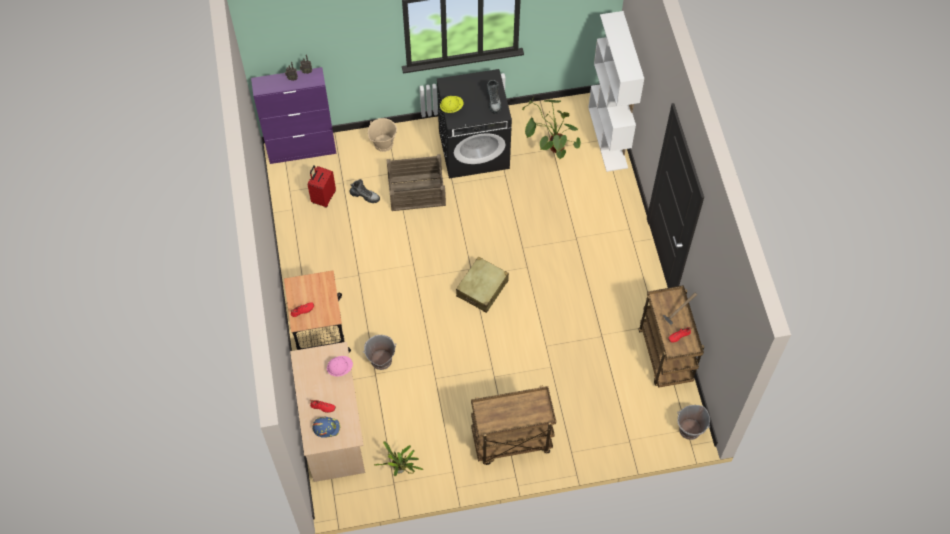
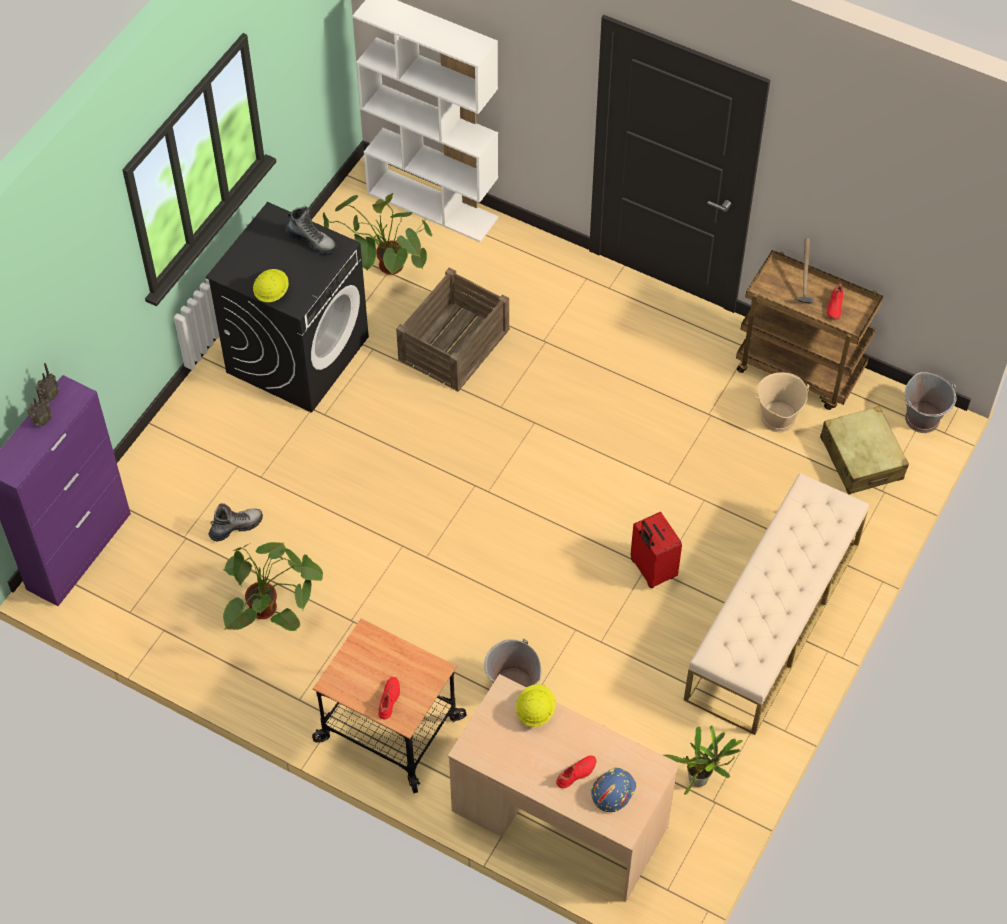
camera: 50 degrees left, 5 degrees down
(323, 197) = (185, 578): red suitcase -> red suitcase (651, 570)
(334, 243) = (274, 616): none -> potted plant
(340, 368) = (535, 711): pink hard hat -> yellow hard hat
(383, 143) = (175, 447): beige bucket -> beige bucket (777, 418)
(416, 190) = (290, 461): crate -> crate (453, 344)
(482, 288) = (517, 493): beige suitcase -> beige suitcase (861, 458)
(511, 442) = (773, 621): brown cart -> beige bench

